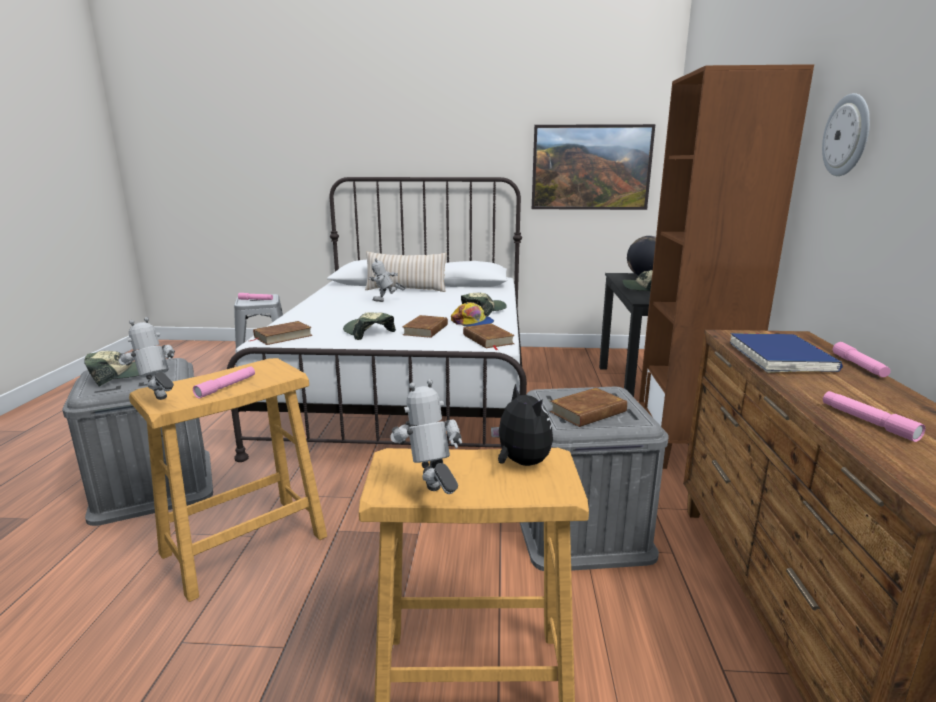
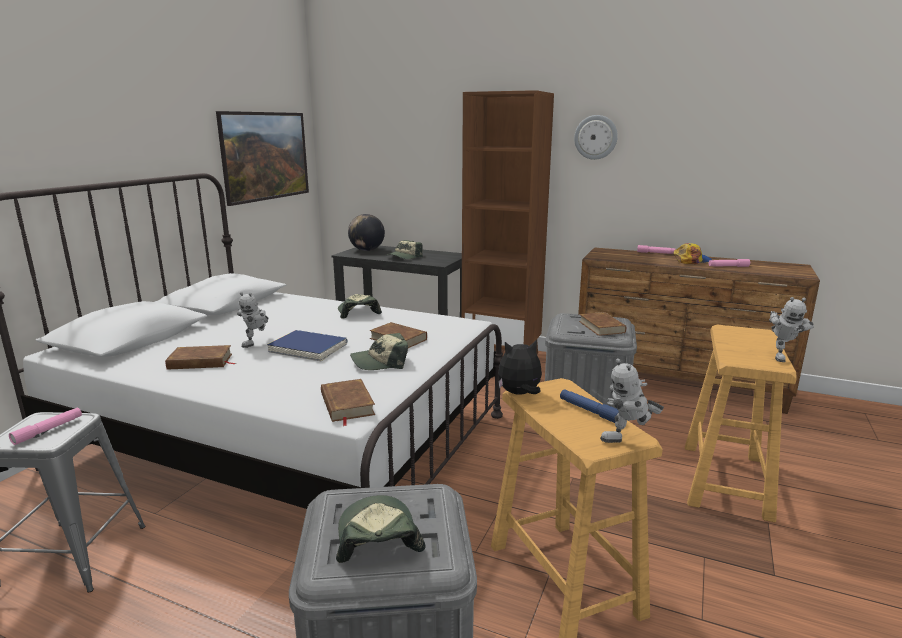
camera: 70 degrees left, 0 degrees up
(226, 387) = (589, 411): pink flashlight -> blue flashlight
(406, 289) = (210, 329): beige pillow -> none
(432, 496) = (781, 356): toy robot -> toy robot turned 75 degrees counterclockwise
(472, 323) = (395, 321): cap -> cap (691, 260)
(488, 340) = (452, 323): brown book -> brown book (200, 362)
(520, 463) = (734, 335): plush toy -> plush toy (519, 394)
(780, 357) = (640, 259): blue book -> blue book (308, 348)

